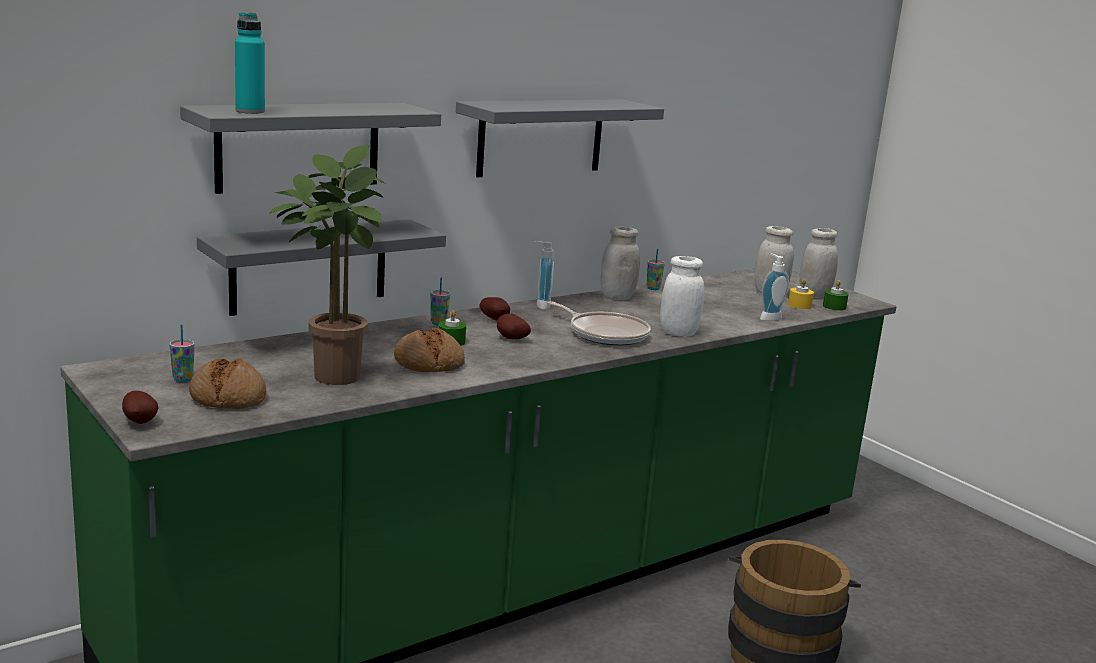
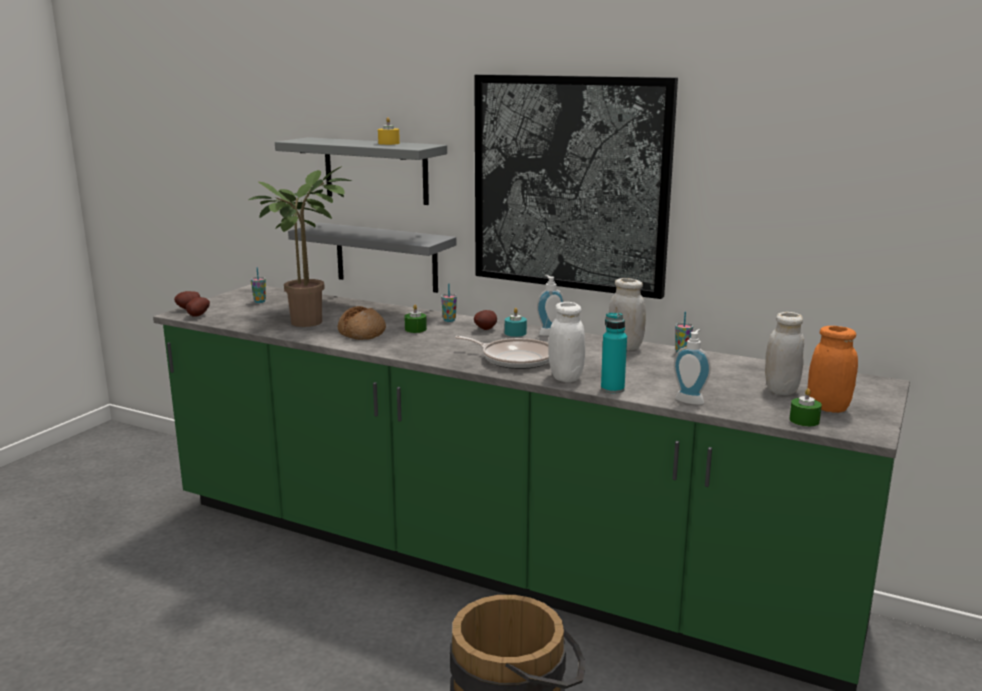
camera: 65 degrees right, 0 degrees up
(228, 397) = (243, 313): bread -> none
(250, 111) = (313, 141): turquoise bottle -> turquoise bottle (612, 389)
(510, 339) = (449, 340): potato -> potato (197, 316)
(524, 314) = (515, 333): none -> turquoise candle
(541, 137) = (570, 184): grey shelf -> picture
(605, 334) = (514, 359): frying pan -> frying pan turned 75 degrees counterclockwise
(799, 305) = (769, 406): yellow candle -> yellow candle (388, 143)
(814, 295) = (828, 408): white jar -> orange jar

